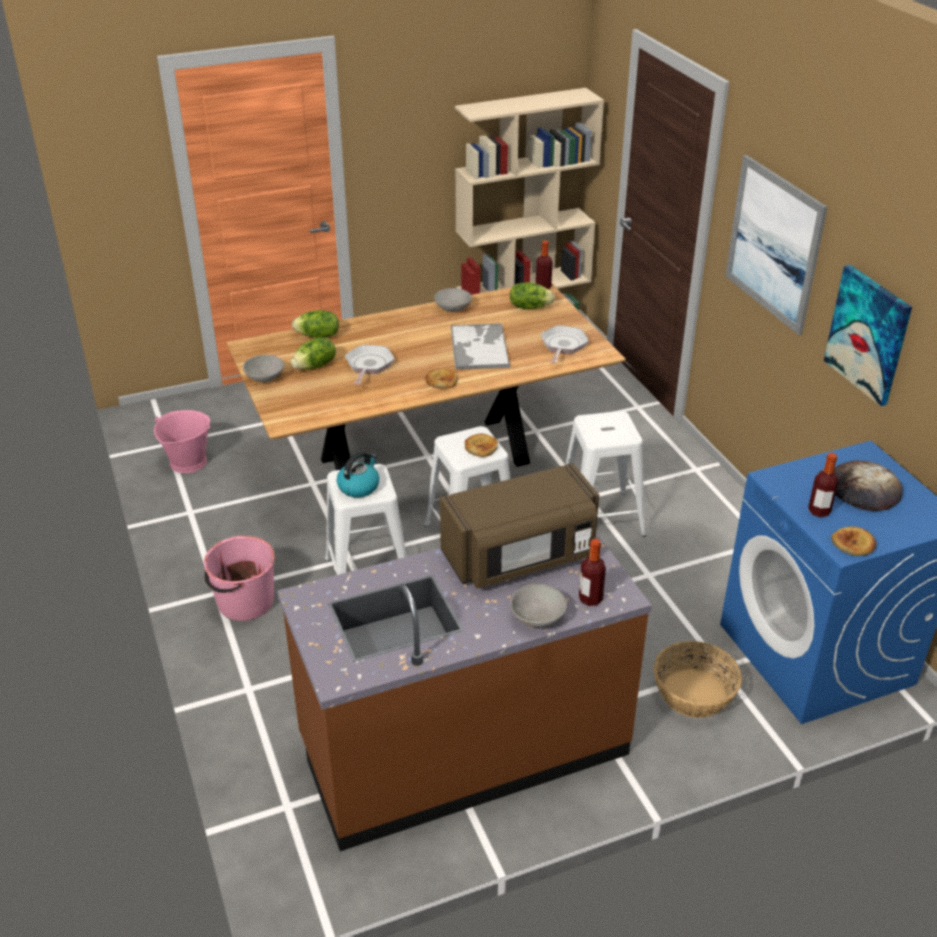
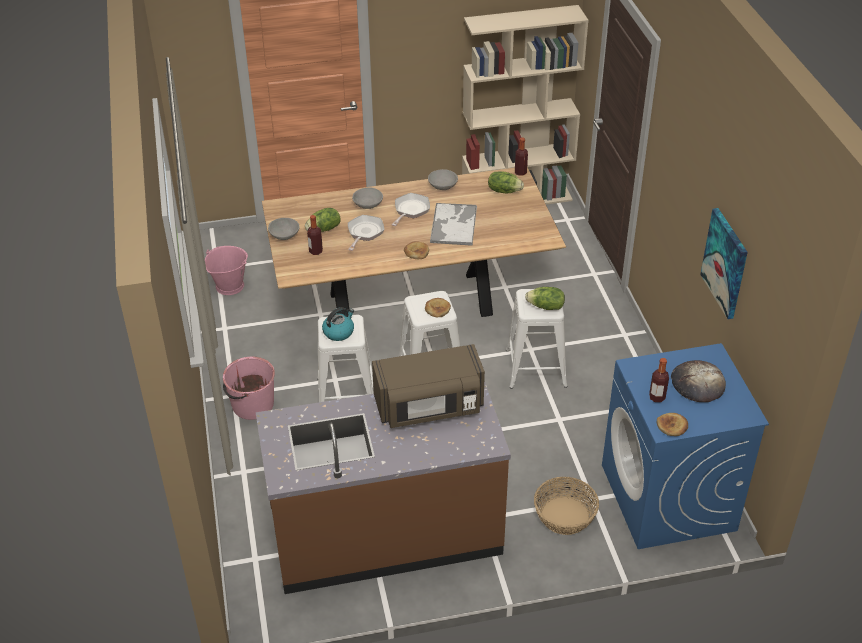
camera: 10 degrees right, 5 degrees up
(318, 336) = (332, 202): lettuce -> lettuce (545, 307)
(537, 617) = (427, 453): grey bowl -> grey bowl (367, 205)
(563, 346) = (519, 230): frying pan -> frying pan (410, 210)
(590, 599) = (469, 444): bottle -> bottle (315, 251)
(774, 243) = (679, 174): picture -> none

